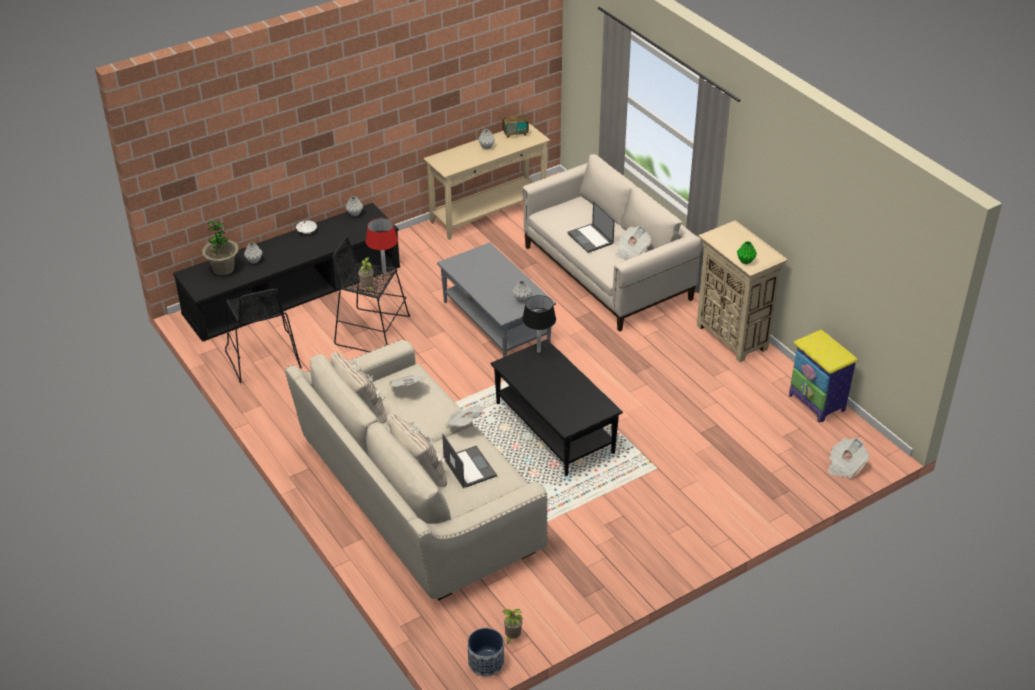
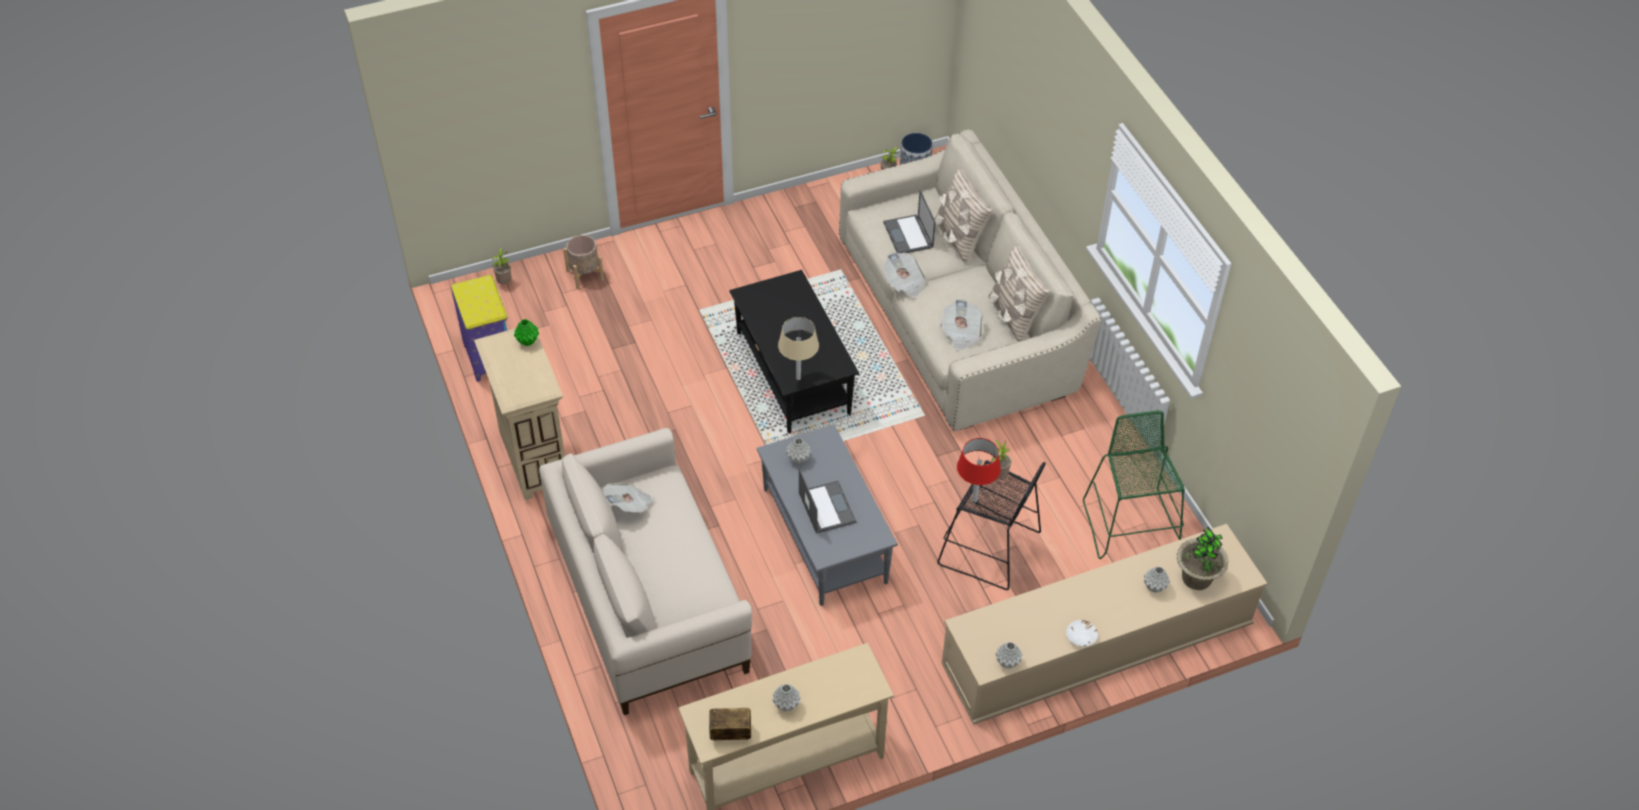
camera: 170 degrees left, 10 degrees up
(263, 358) = (1131, 525): black stool -> green stool
(292, 290) = (1098, 643): black tv stand -> beige tv stand
(539, 351) = (798, 378): black table lamp -> beige table lamp
(591, 238) = (676, 538): laptop -> laptop (826, 507)
(777, 483) = (585, 275): none -> beige planter
(845, 466) = (505, 282): newspaper -> potted plant

